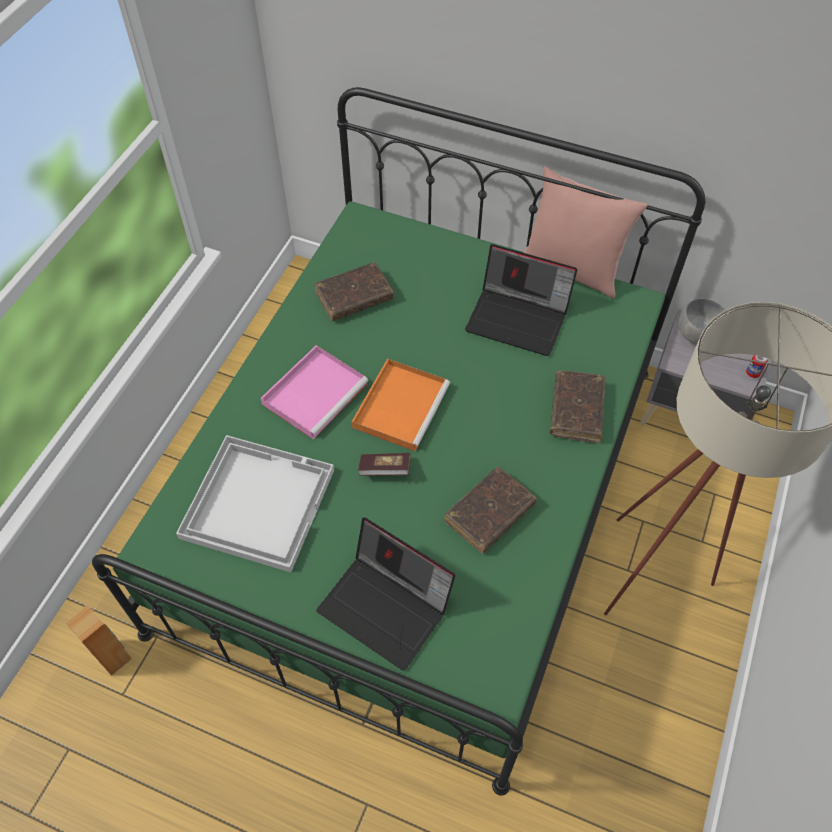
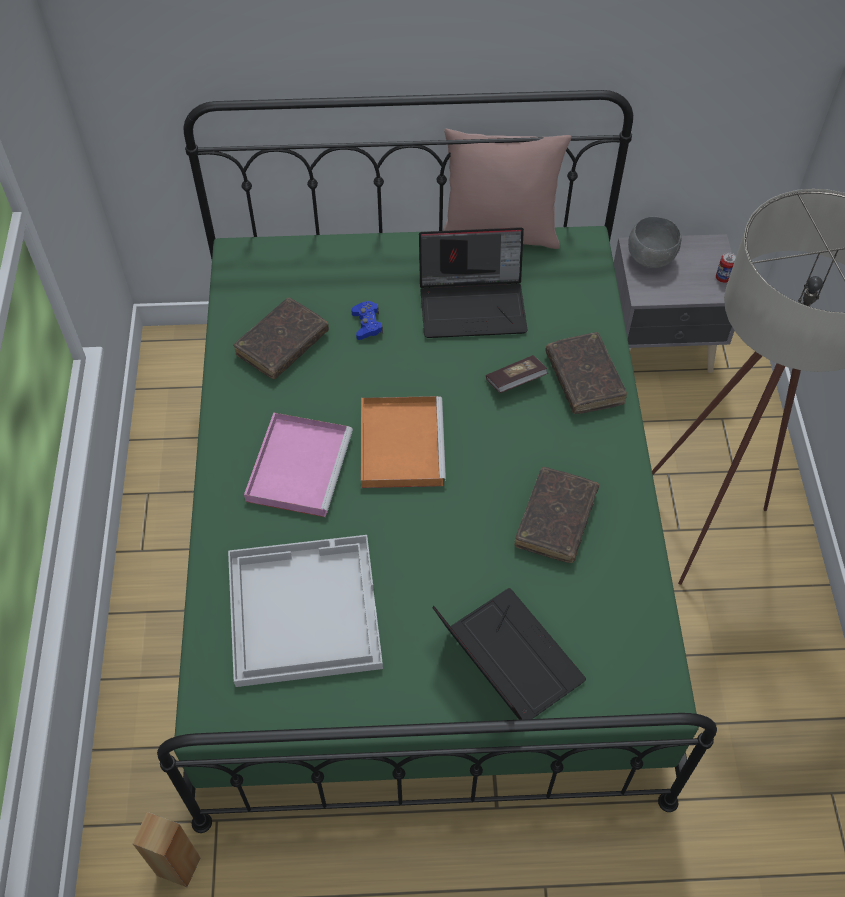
camera: 25 degrees left, 0 degrees up
(385, 470) = (422, 518): book -> book (515, 381)
(387, 607) = (505, 660): laptop -> laptop turned 135 degrees counterclockwise
(426, 304) = (367, 324): none -> blue game controller

